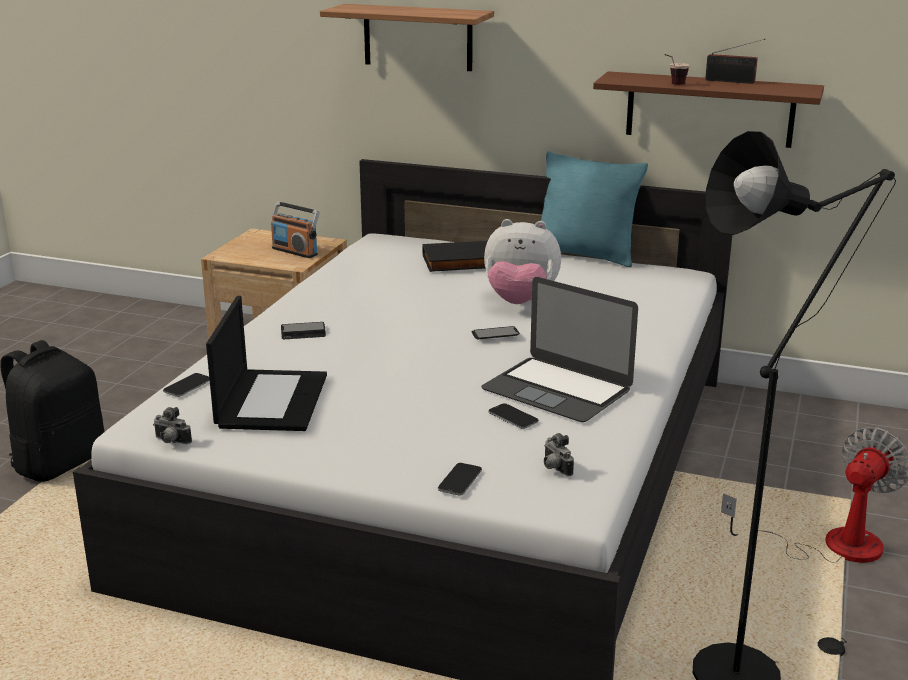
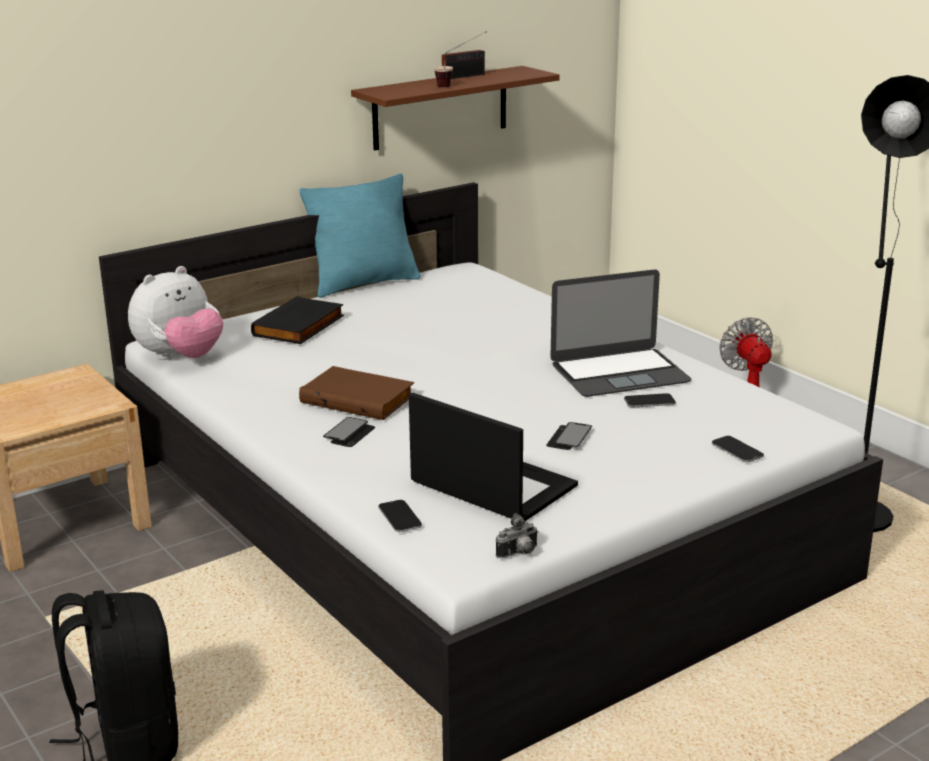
camera: 55 degrees left, 0 degrees up
(295, 251) = (72, 394): radio -> none
(364, 316) = (359, 398): none -> brown book
(418, 37) = (148, 92): shelf -> none
(495, 334) = (483, 361): phone -> phone (569, 438)
(520, 302) = (427, 334): plush toy -> plush toy (180, 358)
(554, 468) = (753, 413): camera -> none

